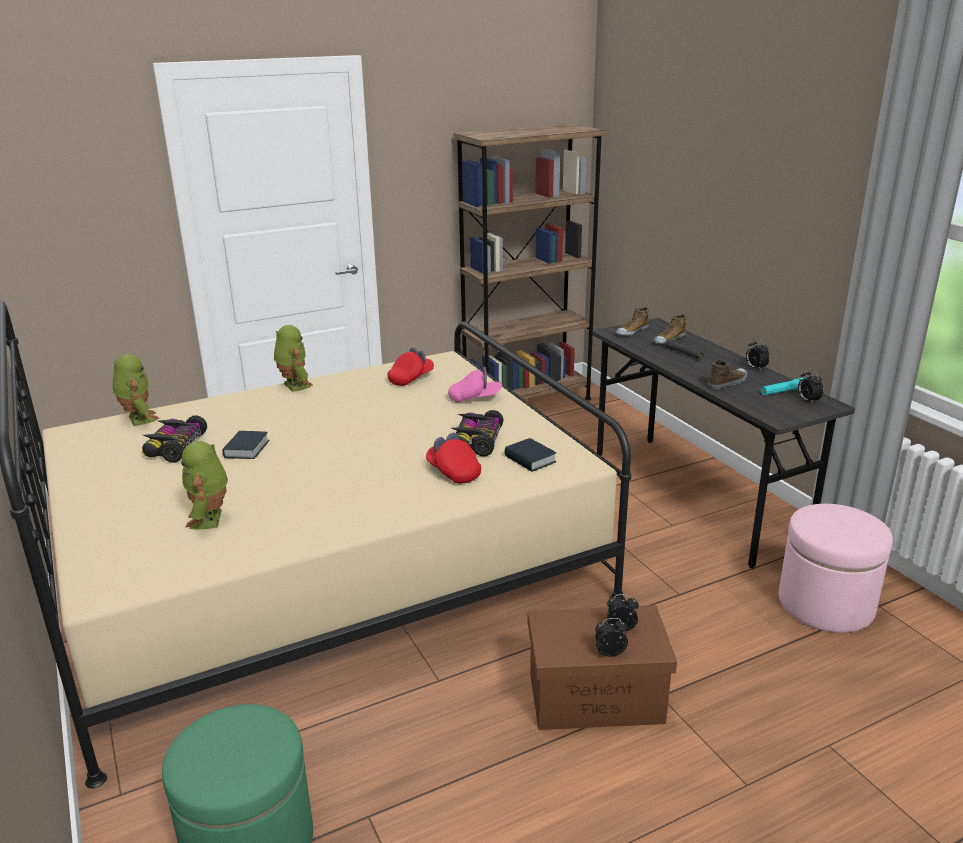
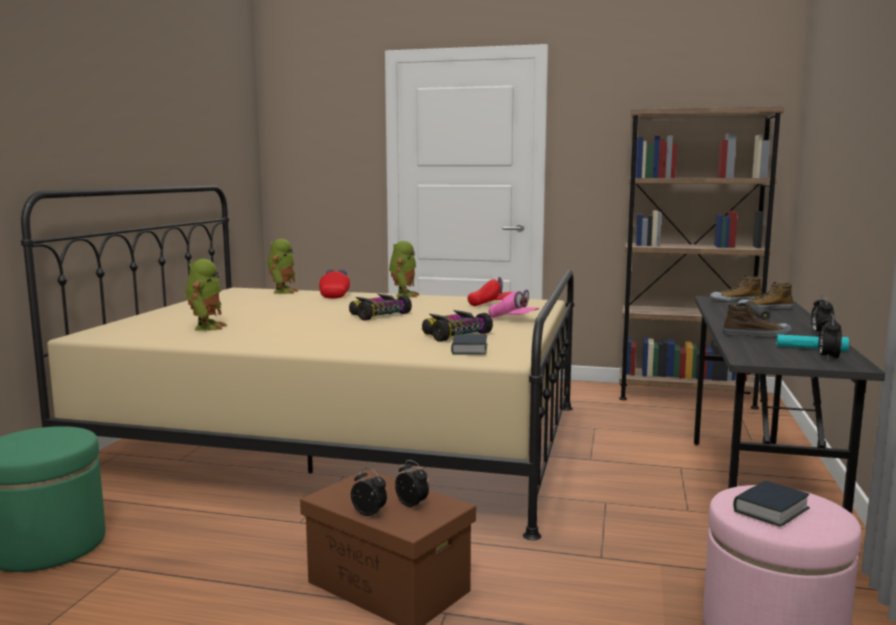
camera: 40 degrees right, 15 degrees down
(174, 447) = (269, 303): toy car -> toy car (378, 315)
(210, 519) = (206, 327): toy robot -> toy robot turned 150 degrees clockwise
(246, 449) = (302, 310): book -> book (770, 510)
(453, 472) = (396, 342): red cap -> red cap (335, 295)

